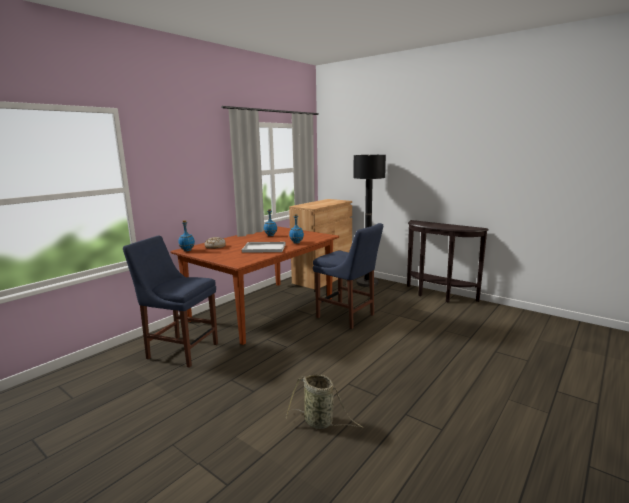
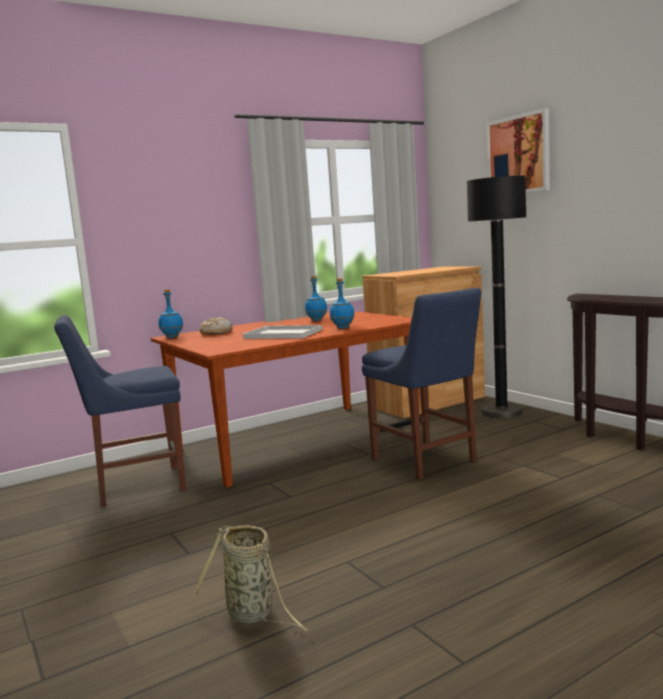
camera: 20 degrees right, 5 degrees down
(180, 350) = (135, 486): blue chair -> blue chair turned 60 degrees counterclockwise
(378, 141) = (518, 155): none -> picture

